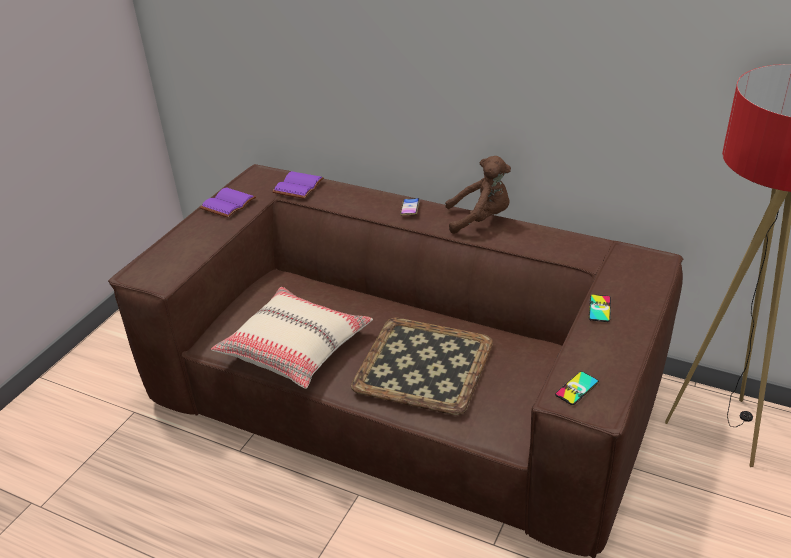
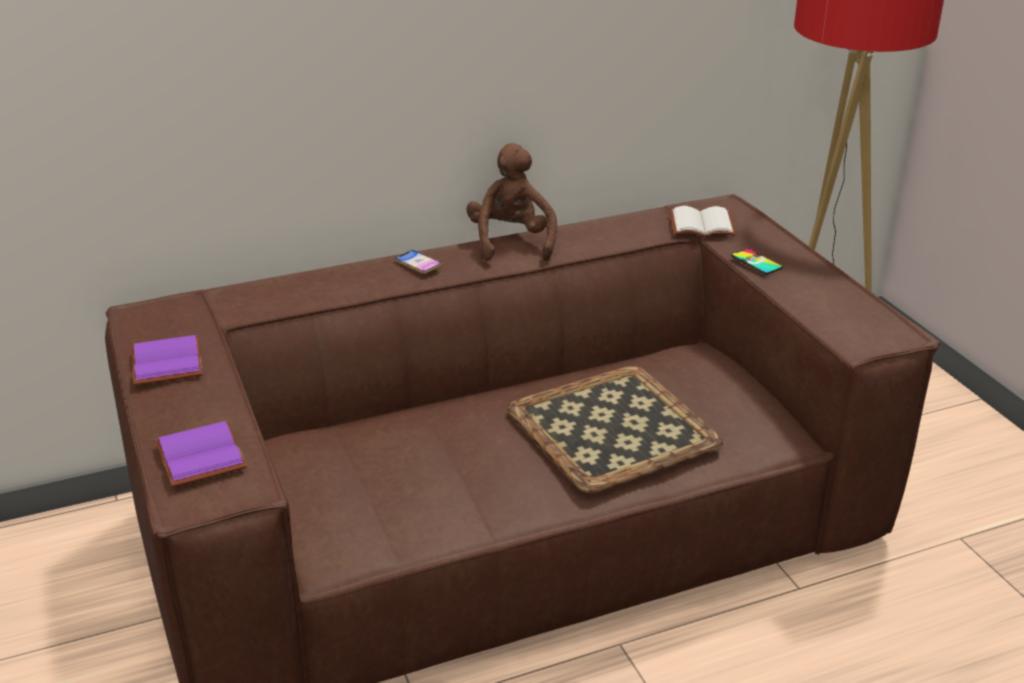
camera: 50 degrees left, 5 degrees down
(295, 348) = (447, 497): beige pillow -> none
(297, 186) = (229, 302): purple book -> purple book (197, 456)
(481, 219) = (511, 242): brown plush toy -> brown plush toy turned 45 degrees counterclockwise
(577, 388) = (854, 329): phone -> none
(611, 265) = (701, 226): none -> white book

